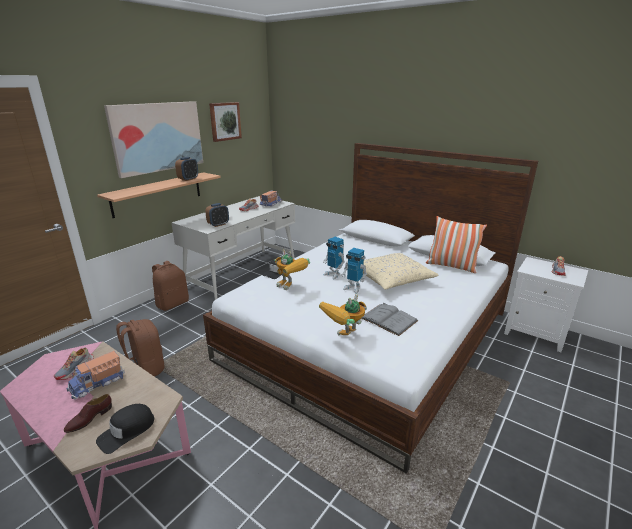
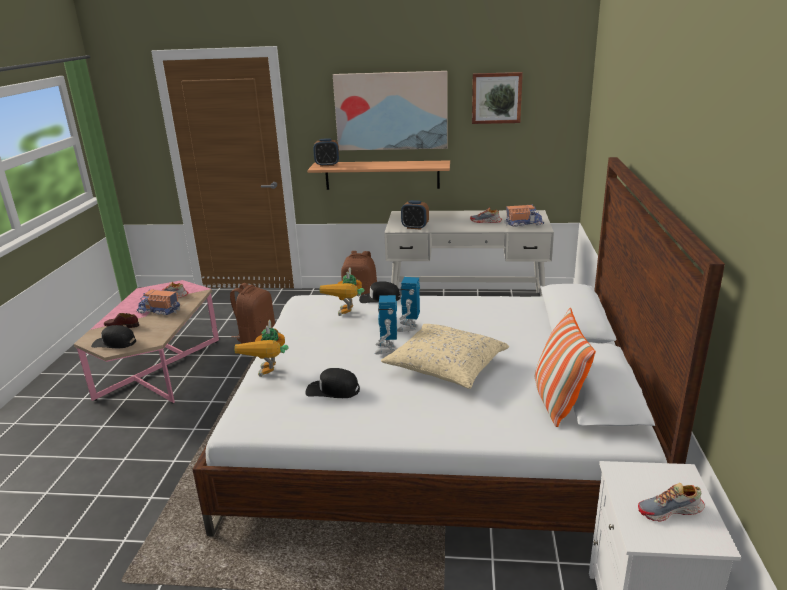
camera: 60 degrees right, 0 degrees up
(188, 179) = (410, 165): alarm clock -> alarm clock (327, 165)
(344, 338) = (270, 376): toy robot -> toy robot turned 105 degrees counterclockwise
(388, 319) = (333, 390): grey book -> black cap

